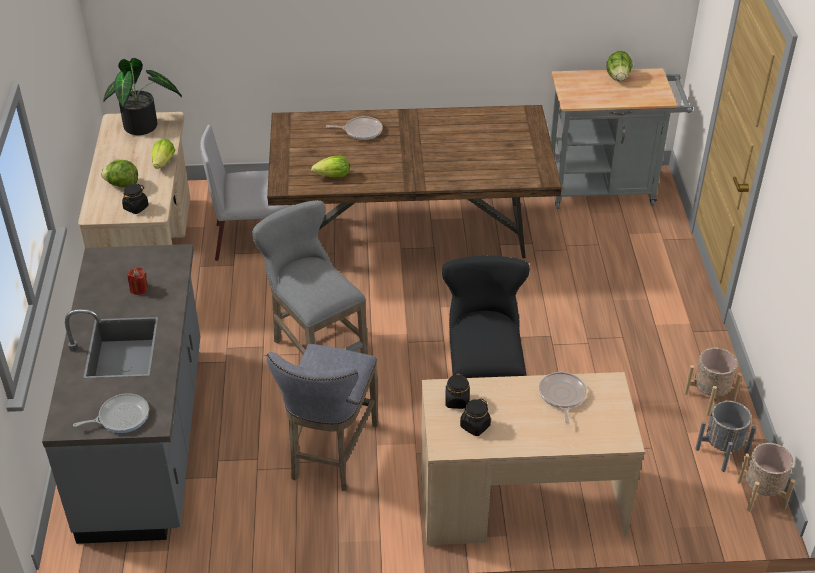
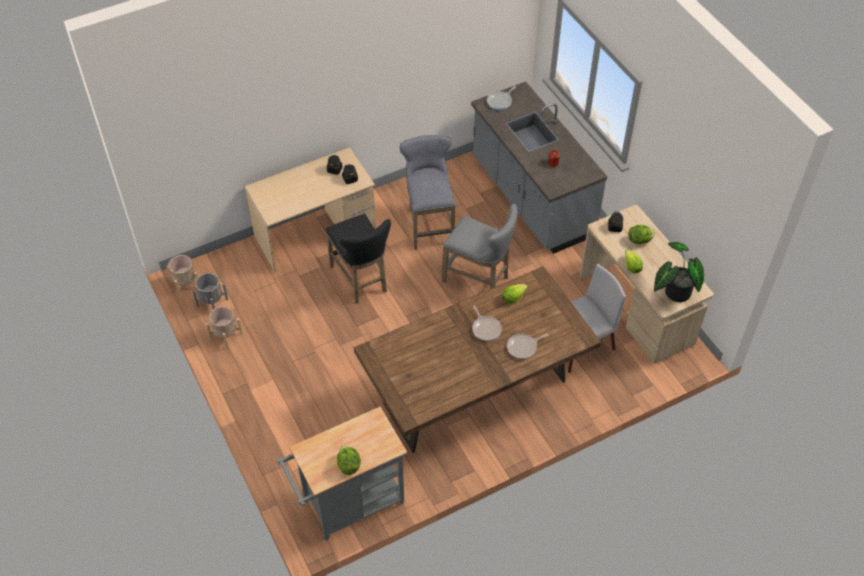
camera: 155 degrees right, 10 degrees up
(561, 396) = (296, 200): frying pan -> frying pan (486, 329)

